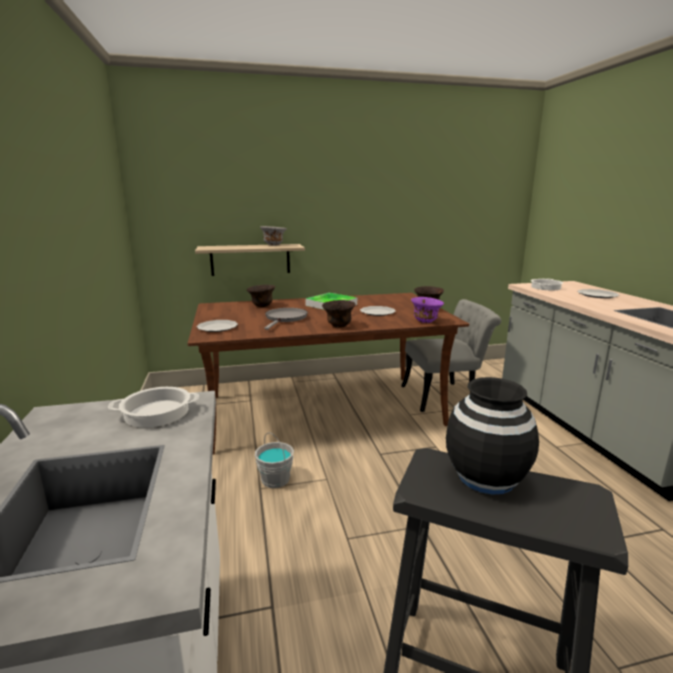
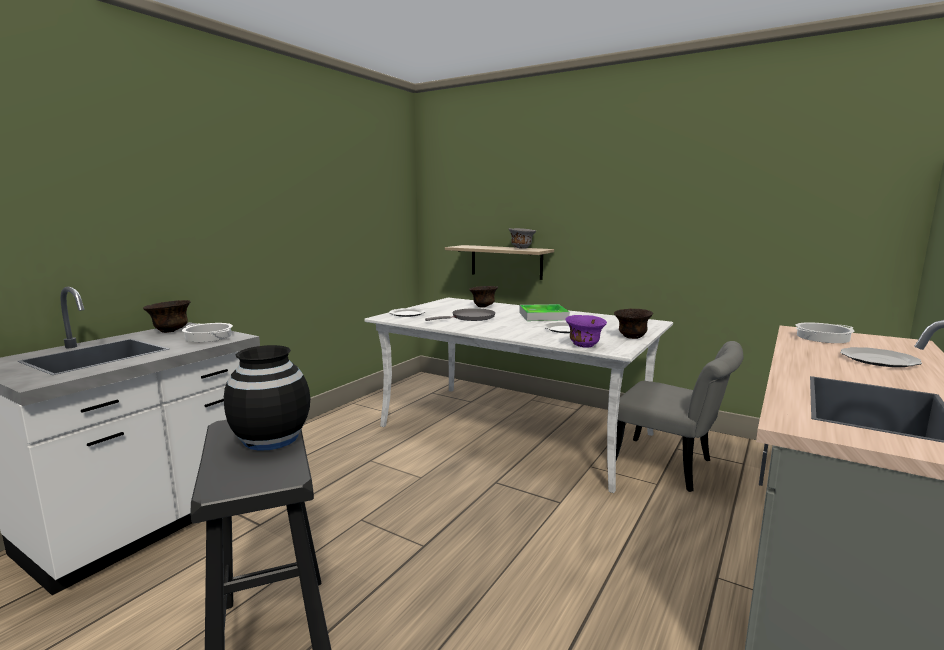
camera: 45 degrees right, 5 degrees down
(275, 479) = (388, 460): grey bucket -> none
(323, 410) = (515, 430): brown dining table -> white dining table
(339, 326) = (492, 331): brown bowl -> brown bowl (171, 331)

